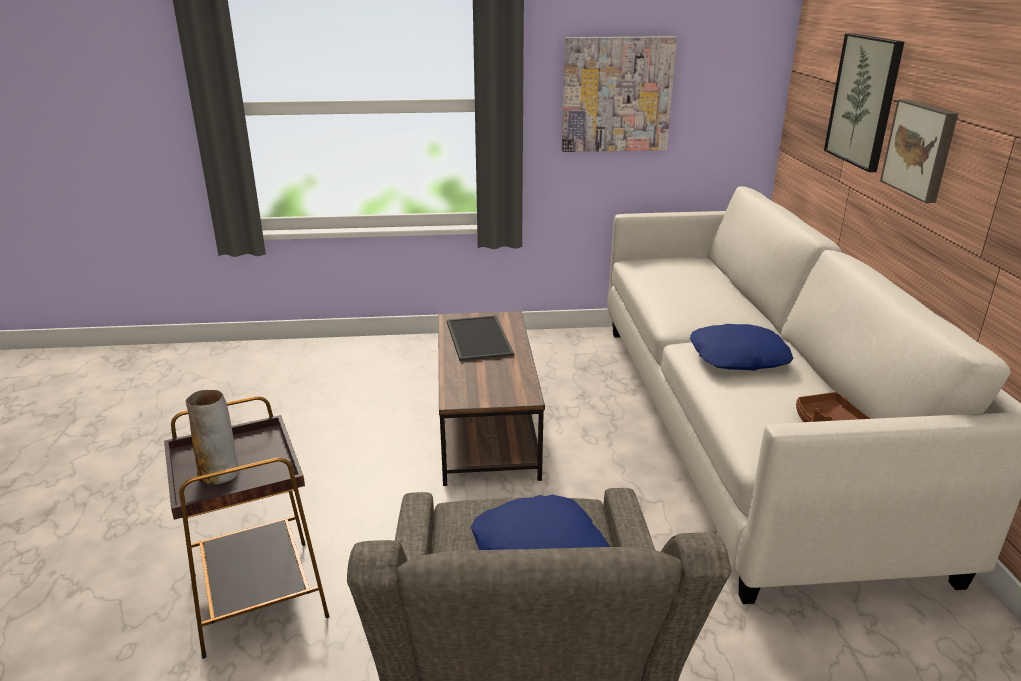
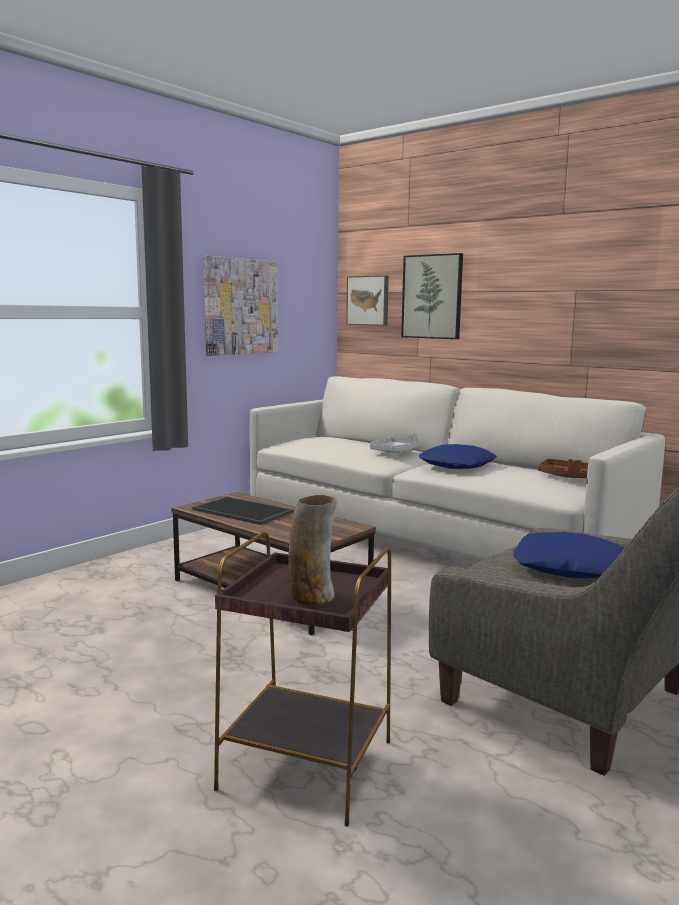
camera: 45 degrees left, 15 degrees down
(716, 310) = (395, 451): none -> grey tray
(921, 149) = (499, 314): picture -> picture (368, 300)

